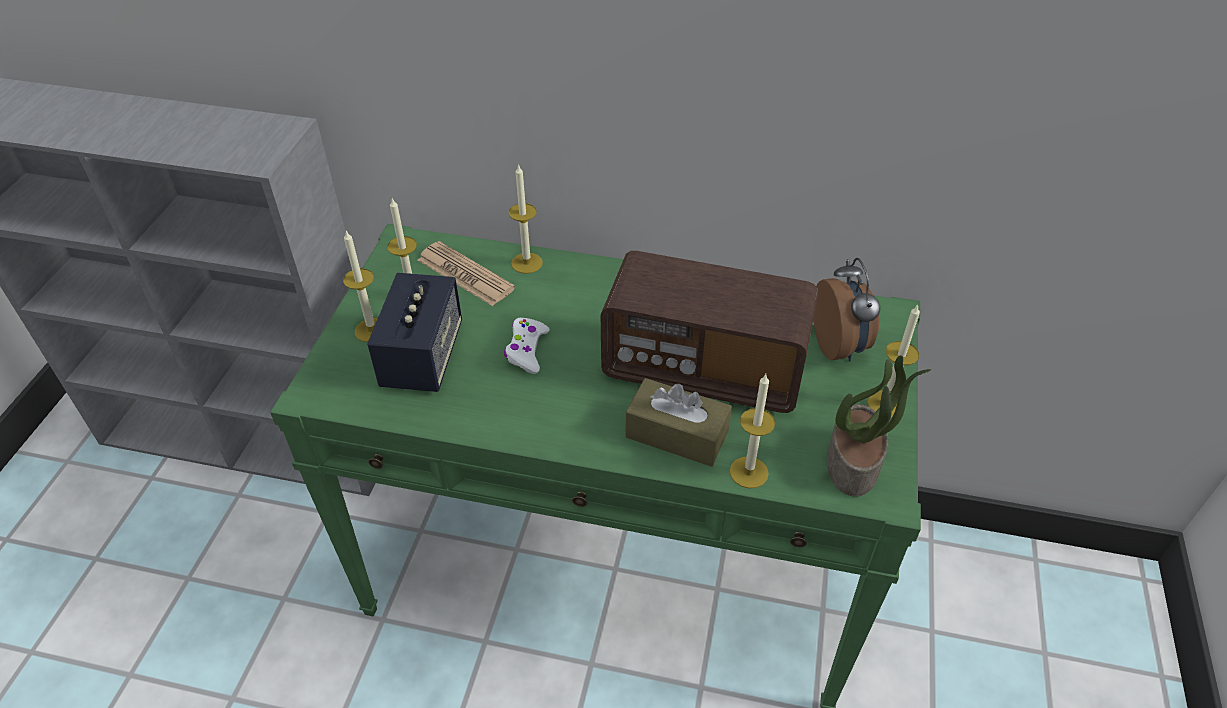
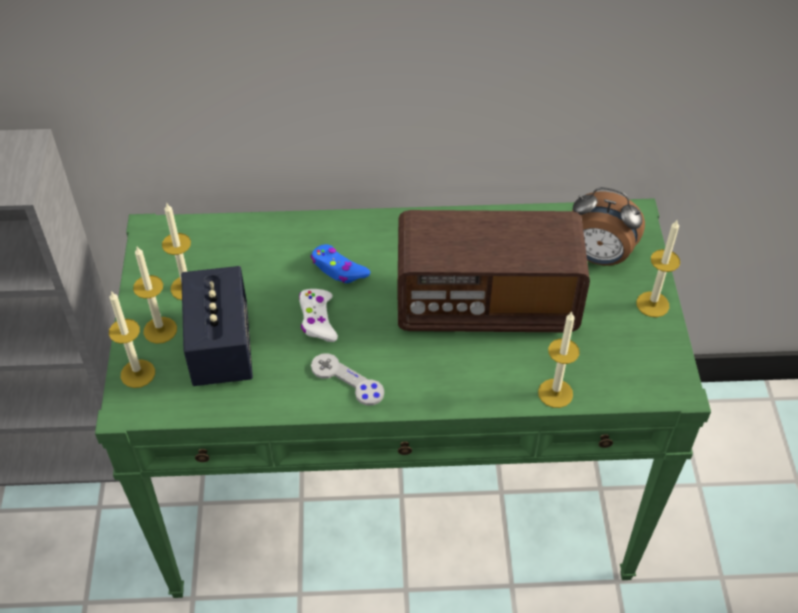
camera: 15 degrees left, 5 degrees up
(465, 274) = (229, 254): newspaper -> none
(527, 263) = (284, 230): candle -> candle (138, 373)
(533, 414) = (347, 380): none -> grey game controller
(565, 308) = (338, 269): none -> blue game controller
(676, 434) = (482, 372): brown tissue box -> none
(840, 346) = (598, 257): alarm clock -> alarm clock turned 135 degrees clockwise
(854, 464) = (641, 365): potted plant -> none

